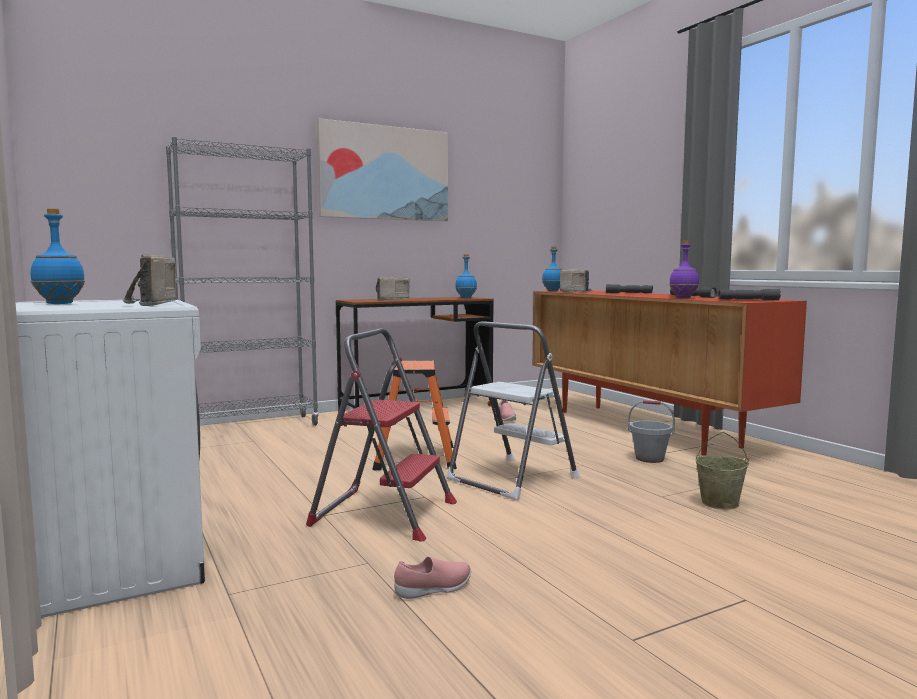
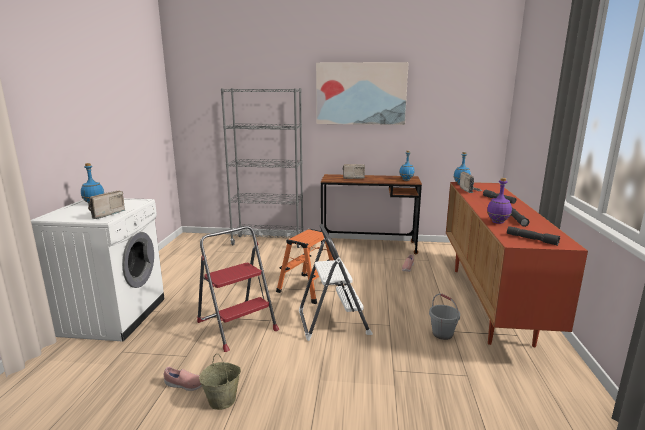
camera: 35 degrees right, 10 degrees up
(720, 503) = (421, 392): beige bucket -> beige bucket (223, 400)

